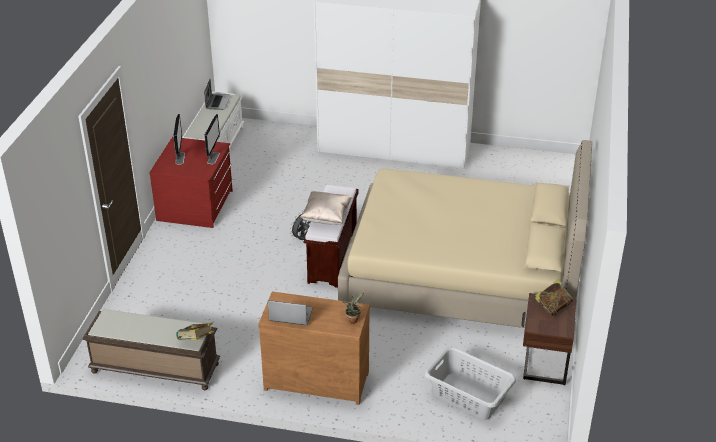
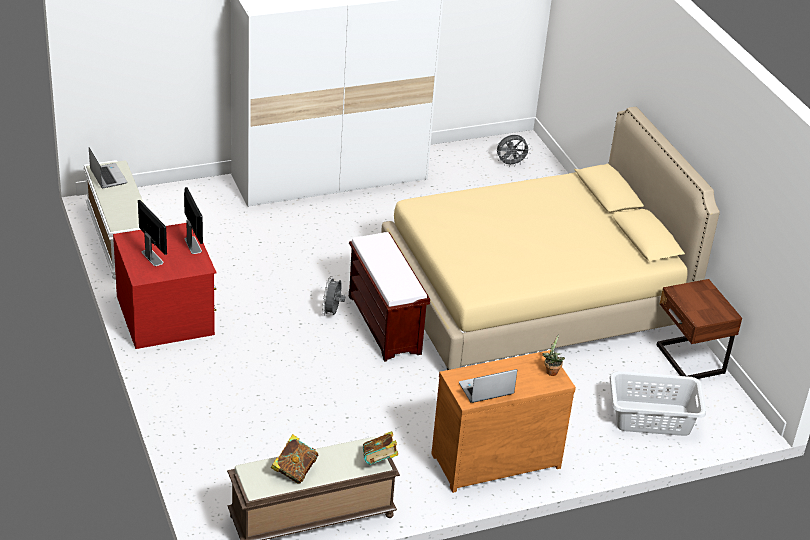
camera: 35 degrees left, 0 degrees up
(326, 217) = (391, 274): beige pillow -> none
(542, 175) = (510, 164): none -> grey fan
(553, 307) = (697, 294): book -> book (294, 471)

